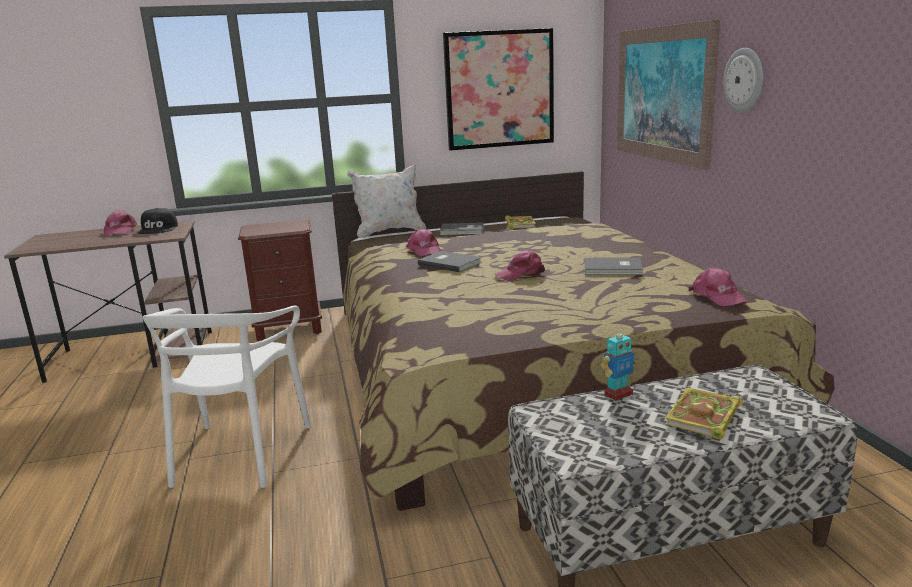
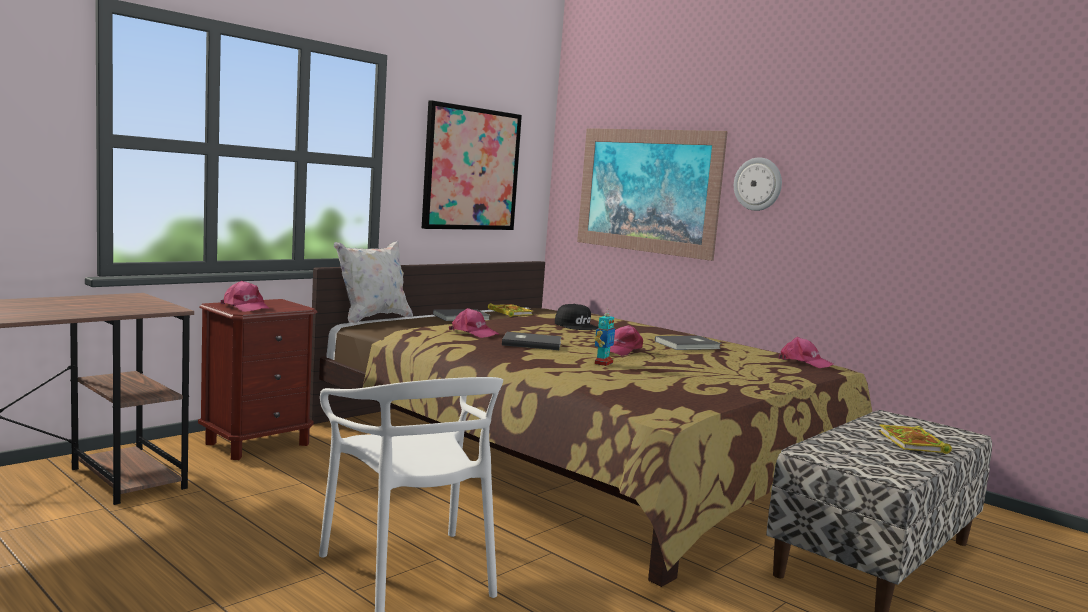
camera: 35 degrees left, 10 degrees down
(120, 231) = (54, 302): pink cap -> pink cap (246, 307)
(159, 229) = (118, 301): black cap -> black cap (576, 325)
(618, 394) = (835, 435): toy robot -> toy robot (603, 363)

